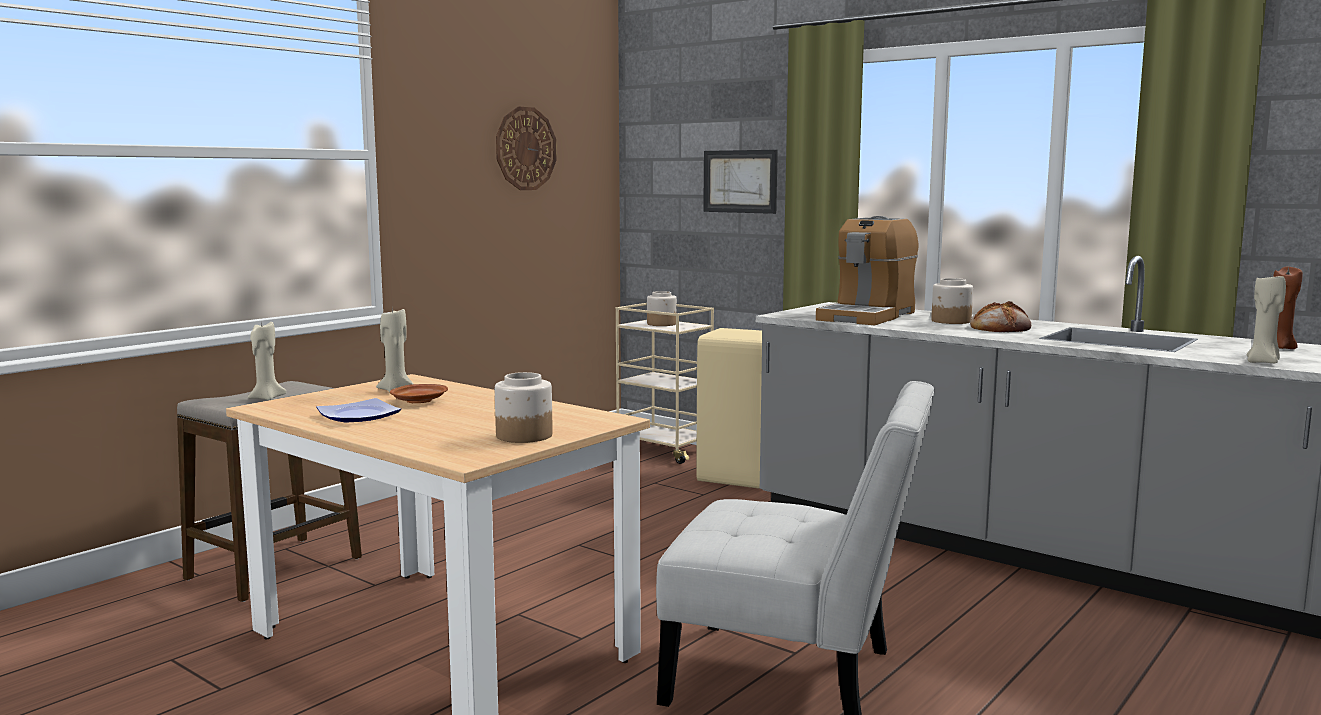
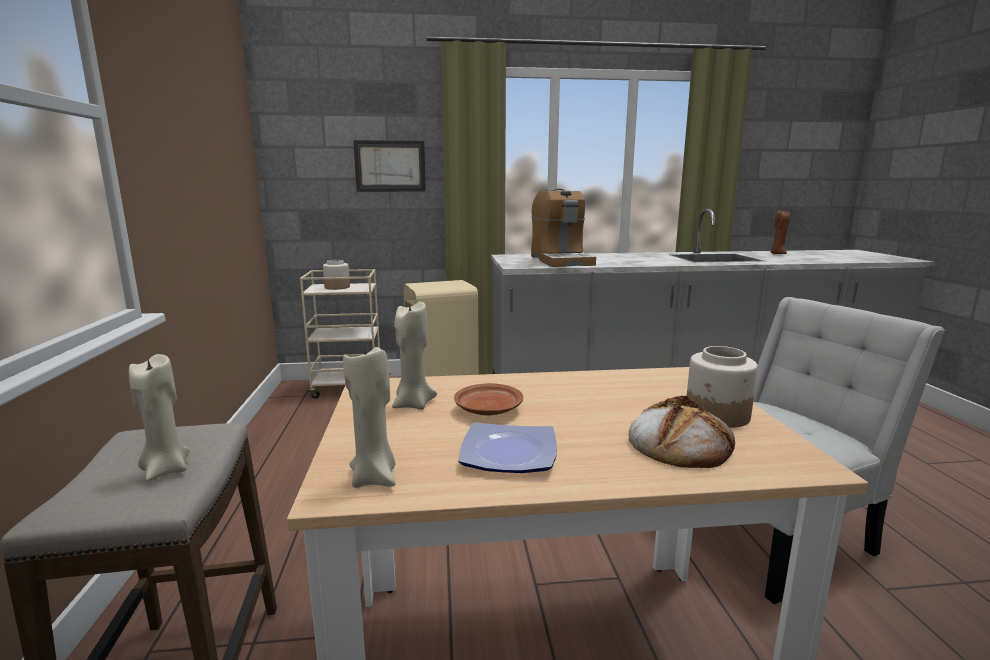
camera: 45 degrees left, 5 degrees up
(525, 148) = (209, 127): wall clock -> none
(951, 321) = (611, 258): jar -> none
(1000, 328) = (649, 258): bread -> bread (679, 443)
(1263, 362) = (813, 261): beige candle -> beige candle (375, 478)

